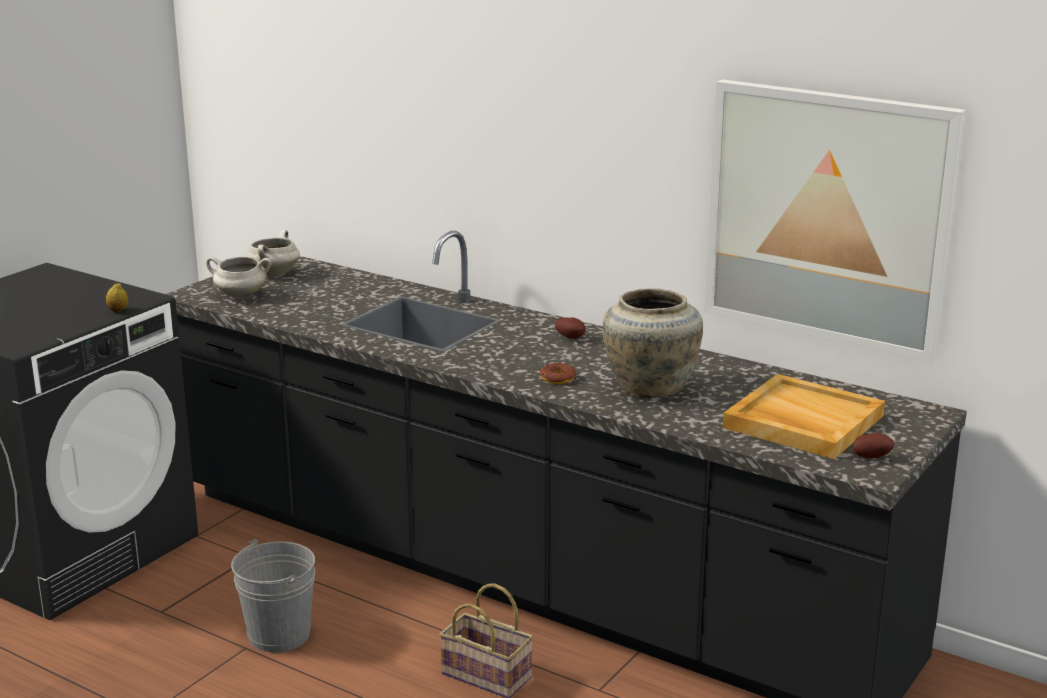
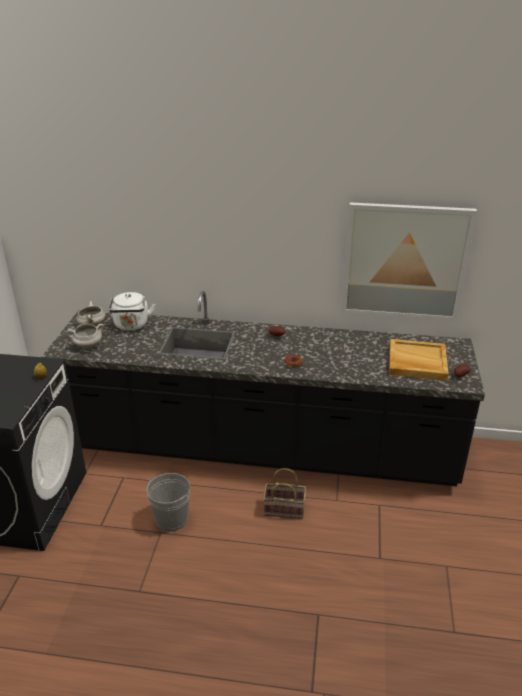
camera: 25 degrees left, 10 degrees up
(337, 283) = (132, 326): none -> white kettle
(650, 387) = (338, 358): beige vase -> none

